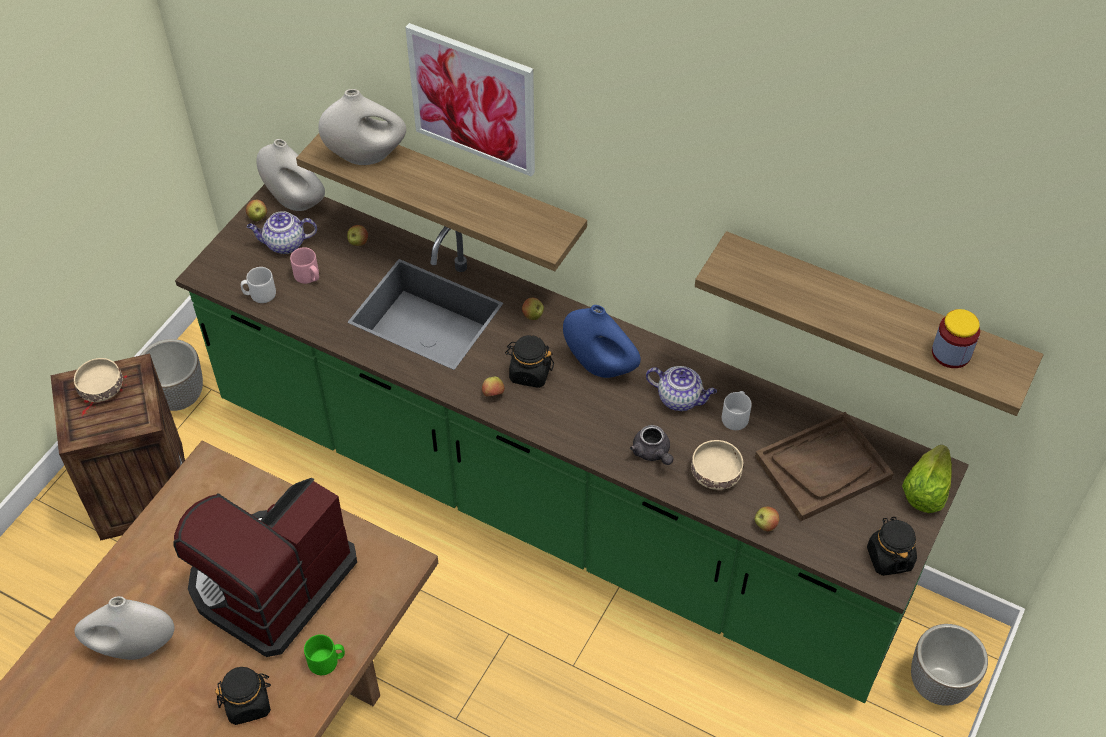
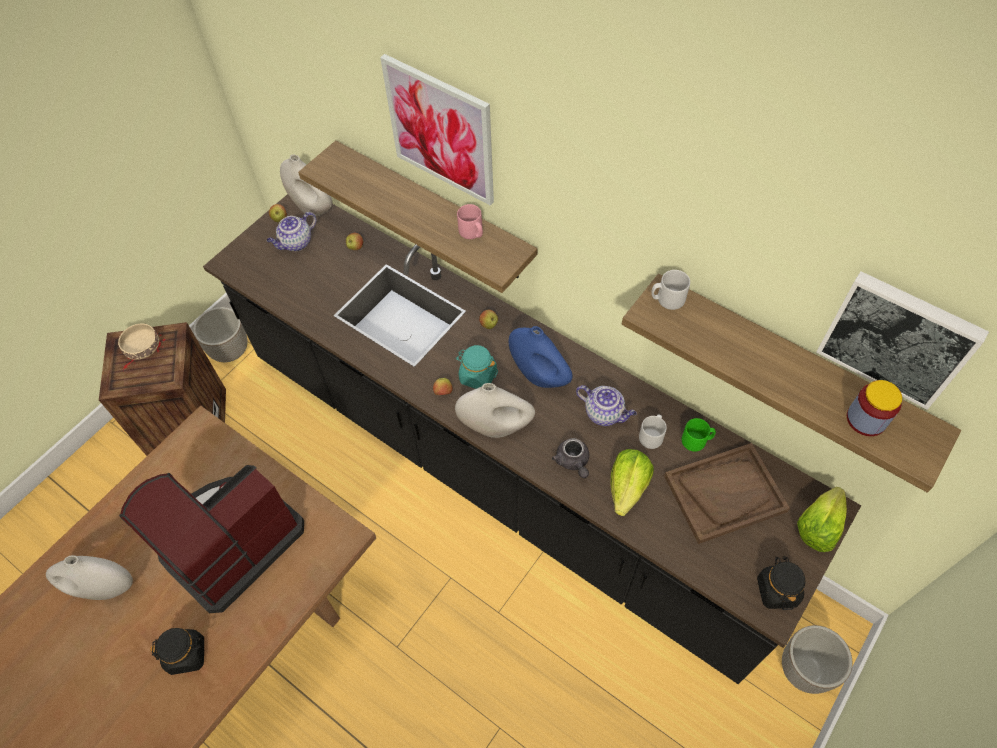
camera: 10 degrees right, 5 degrees up
(259, 294) = (267, 284): grey mug -> grey mug (667, 299)
(284, 244) = (296, 243): teapot -> teapot turned 45 degrees counterclockwise
(308, 276) = (310, 273): pink mug -> pink mug (472, 233)
(327, 661) = (261, 622): green mug -> green mug (696, 441)
(366, 156) = (357, 175): white vase -> white vase (496, 427)
(529, 373) = (477, 376): black jar -> turquoise jar
(553, 502) = (502, 469): green counter -> black counter
(716, 473) = (627, 488): beige bowl -> lettuce
(765, 525) = (665, 543): apple -> none
(968, 266) = (898, 337): none -> picture

